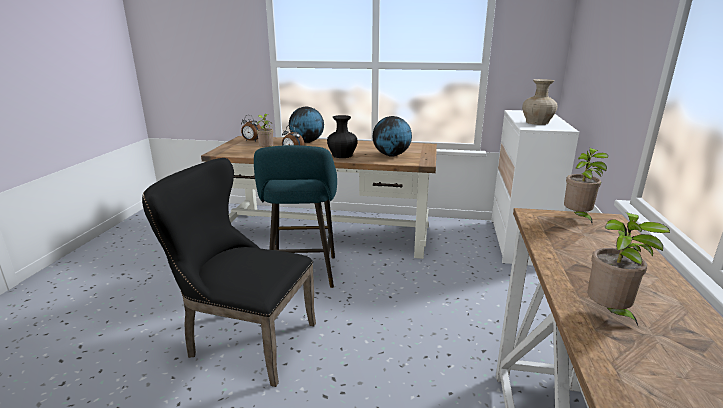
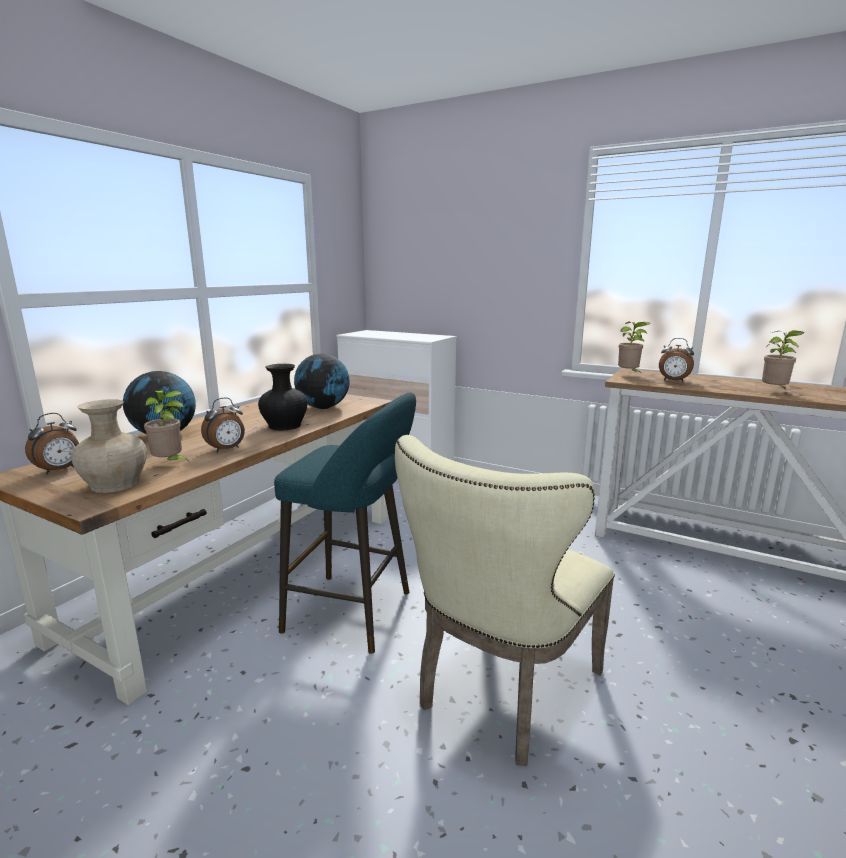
camera: 70 degrees left, 5 degrees down
(244, 341) = (501, 692): black chair -> beige chair
(536, 122) = (410, 336): beige vase -> beige vase (114, 484)
(576, 242) = (673, 381): none -> alarm clock

